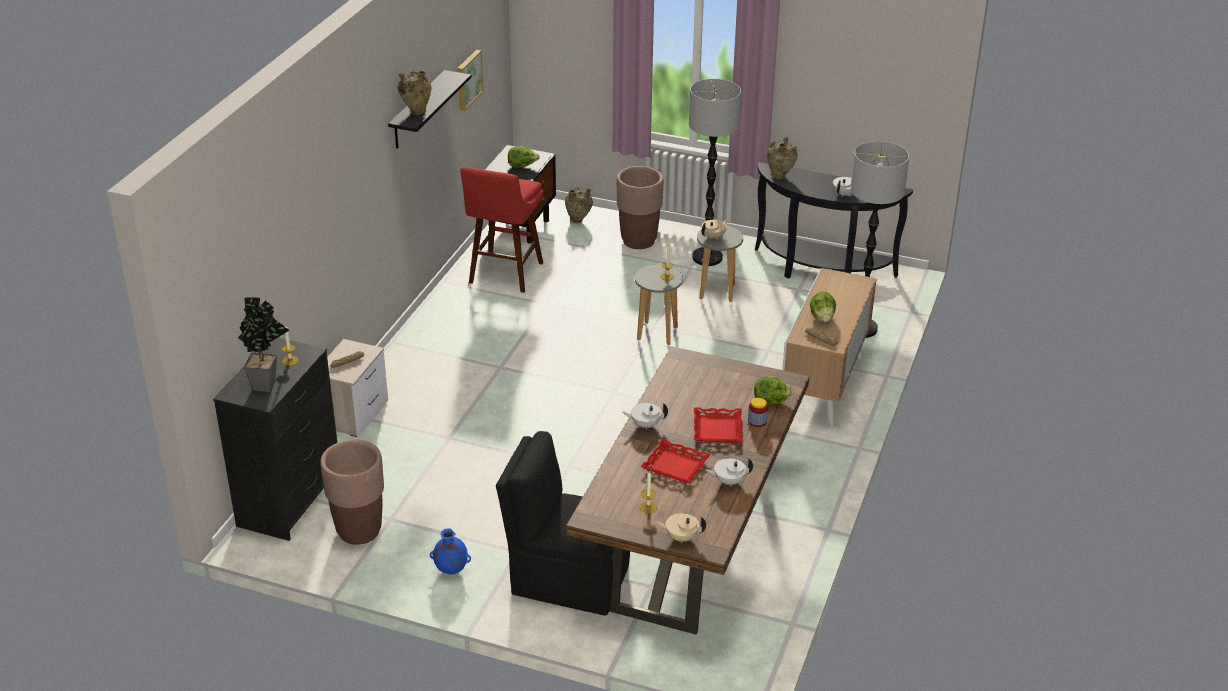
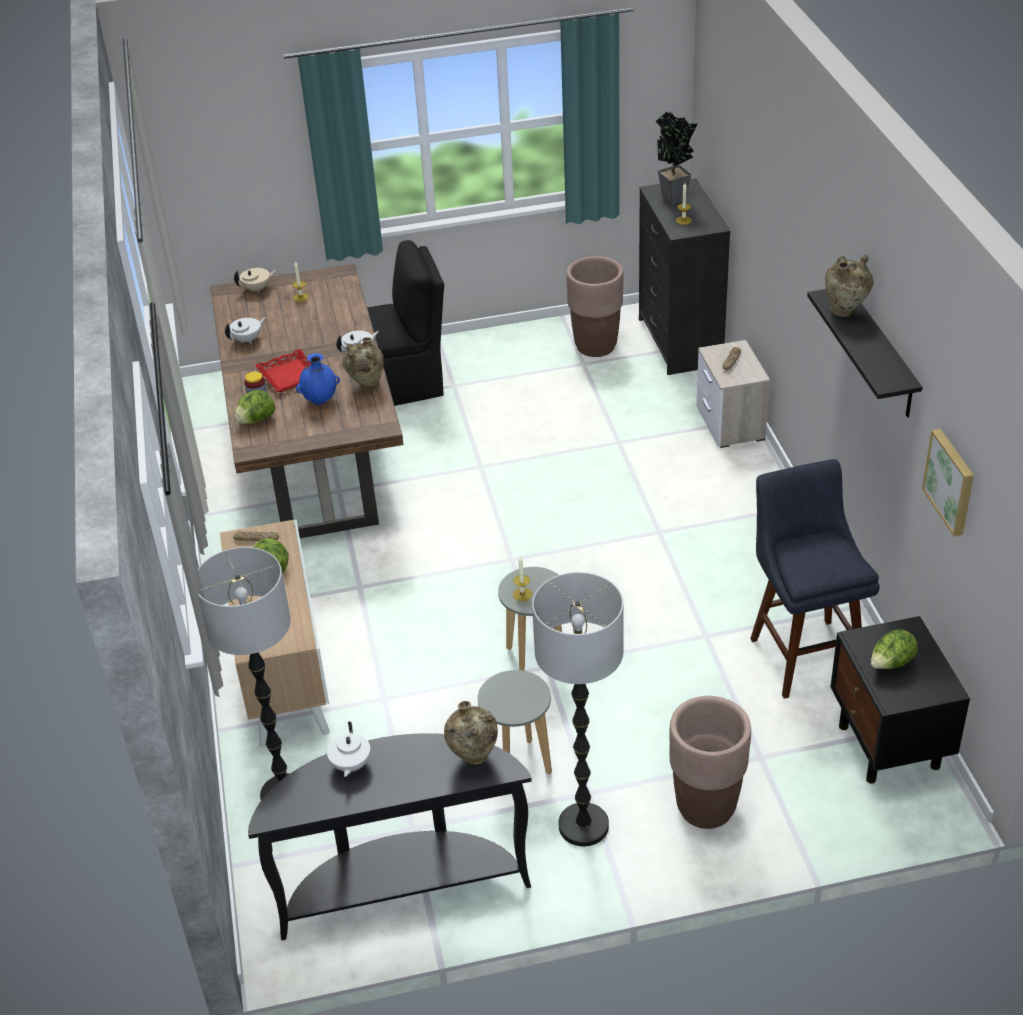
camera: 150 degrees right, 5 degrees up
(451, 570) = (492, 353): blue vase -> blue vase (320, 400)
(504, 275) = (803, 652): red stool -> blue stool
(578, 220) = (829, 805): beige vase -> beige vase (367, 386)
(675, 465) = (303, 333): red tray -> none
(714, 237) = (521, 690): beige teapot -> none

